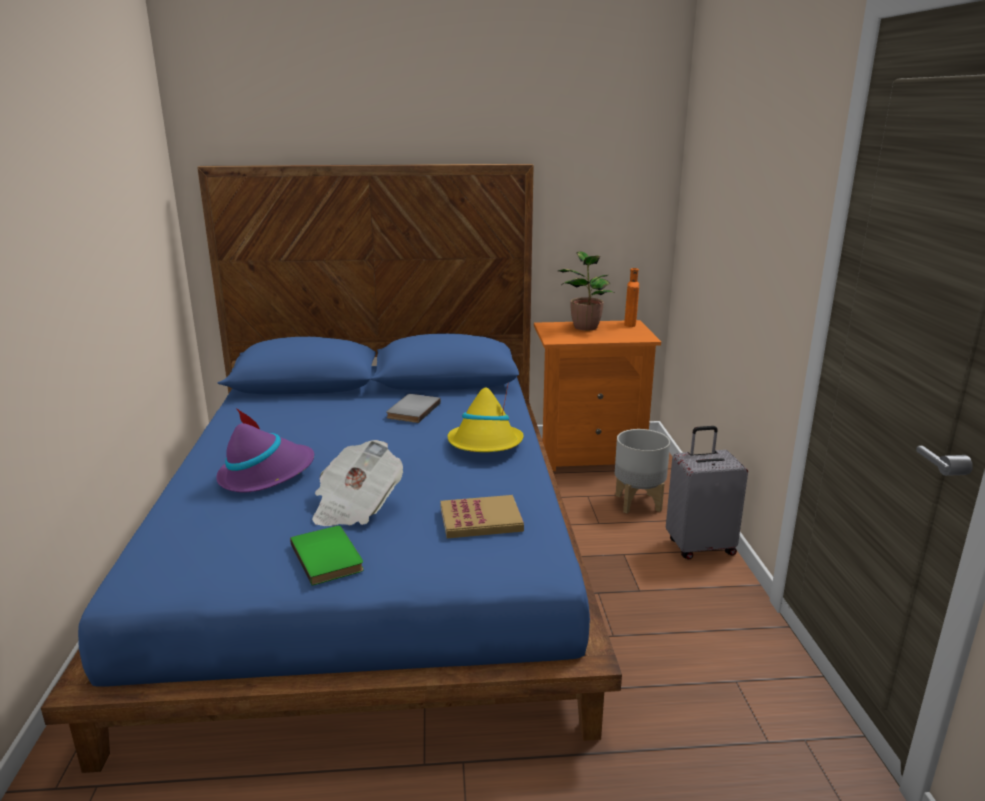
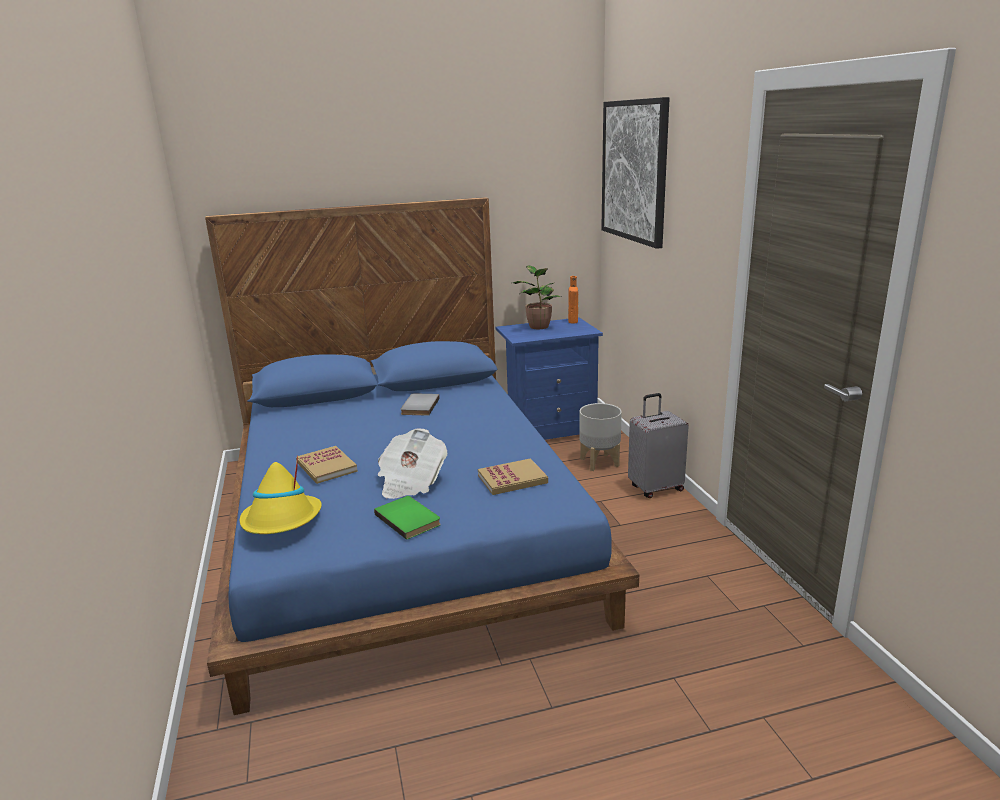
camera: 10 degrees left, 0 degrees up
(266, 474) = (326, 467): purple hat -> book
(485, 445) = (491, 425): yellow hat -> yellow hat (282, 520)
(589, 454) = (549, 430): orange nightstand -> blue nightstand
(716, 138) = (634, 171): none -> picture

